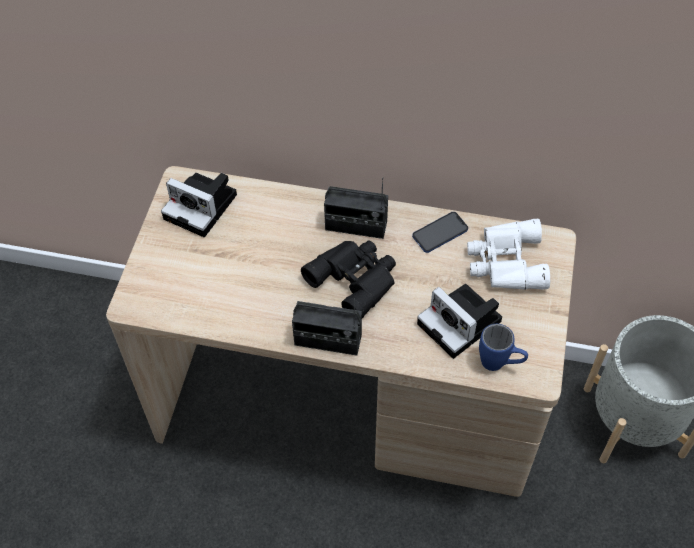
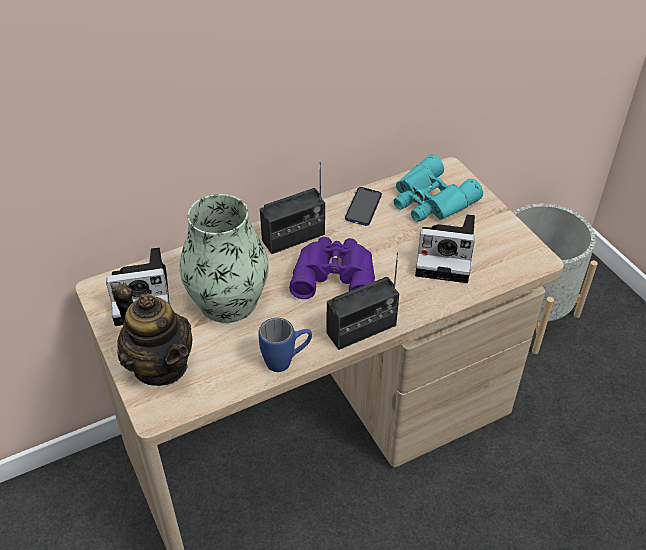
camera: 40 degrees left, 10 degrees down
(164, 272) = (161, 366): none -> teapot
(256, 250) = (228, 301): none -> vase
(355, 279) = (334, 273): black binoculars -> purple binoculars
(500, 364) = (502, 266): blue mug -> blue mug (286, 361)
(504, 262) = (430, 200): white binoculars -> turquoise binoculars

